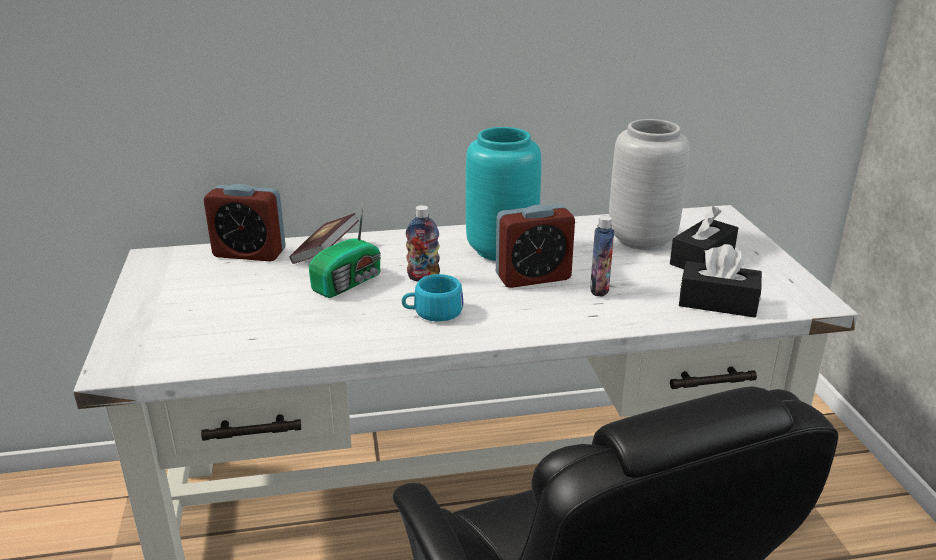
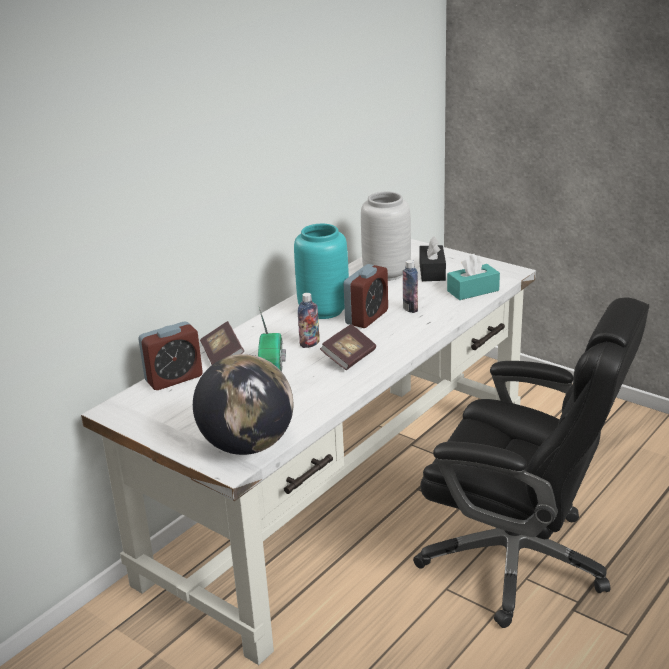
camera: 40 degrees left, 0 degrees up
(170, 353) = (247, 445): none -> globe
(432, 312) = (349, 358): turquoise cup -> book
(717, 302) = (473, 291): black tissue box -> turquoise tissue box

